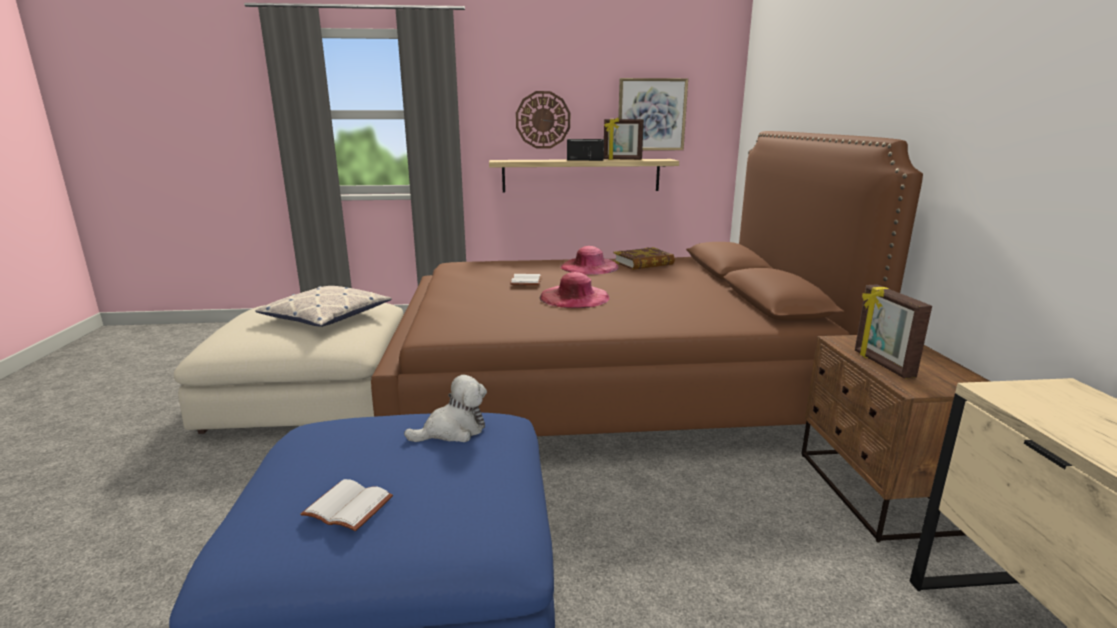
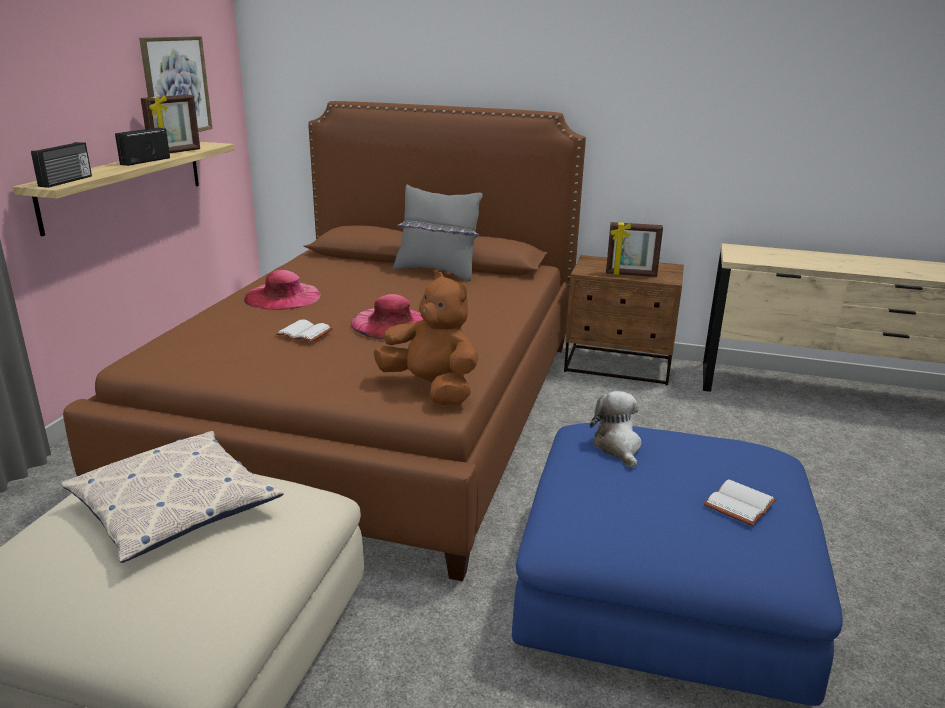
camera: 70 degrees left, 5 degrees up
(461, 326) = (431, 389): none -> brown plush toy
(510, 160) = (67, 181): none -> radio
(543, 120) = (69, 108): wall clock -> none
(643, 263) = (303, 274): book -> none
(722, 292) = (437, 271): none -> grey pillow

